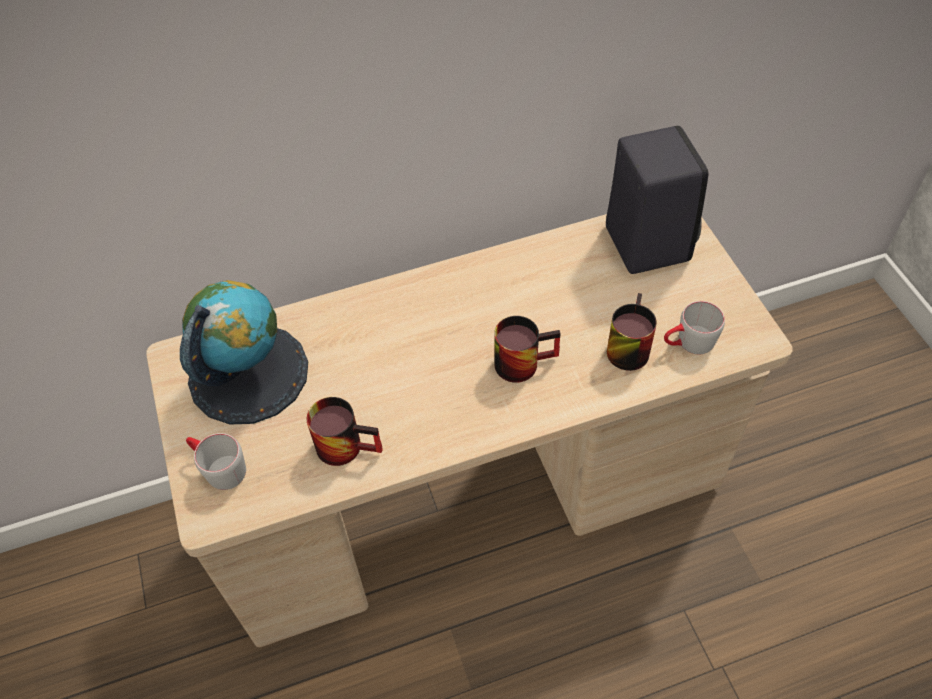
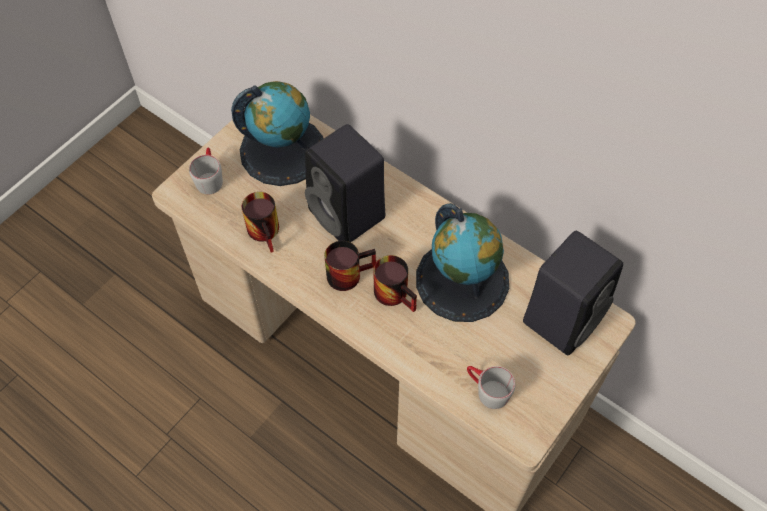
camera: 55 degrees right, 5 degrees up
(391, 354) = (349, 215): none -> black speaker
(548, 297) = (462, 280): none -> globe
(625, 345) = (454, 350): mug -> mug (348, 272)

